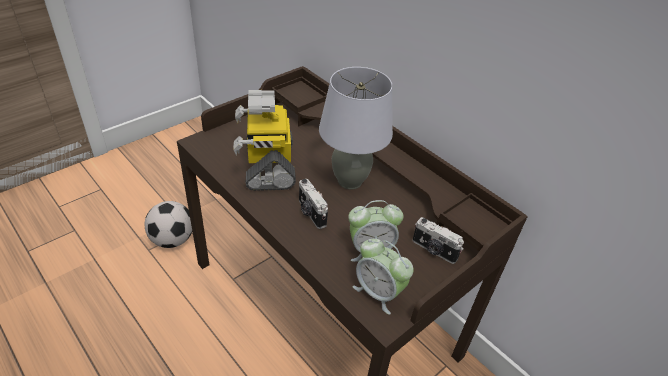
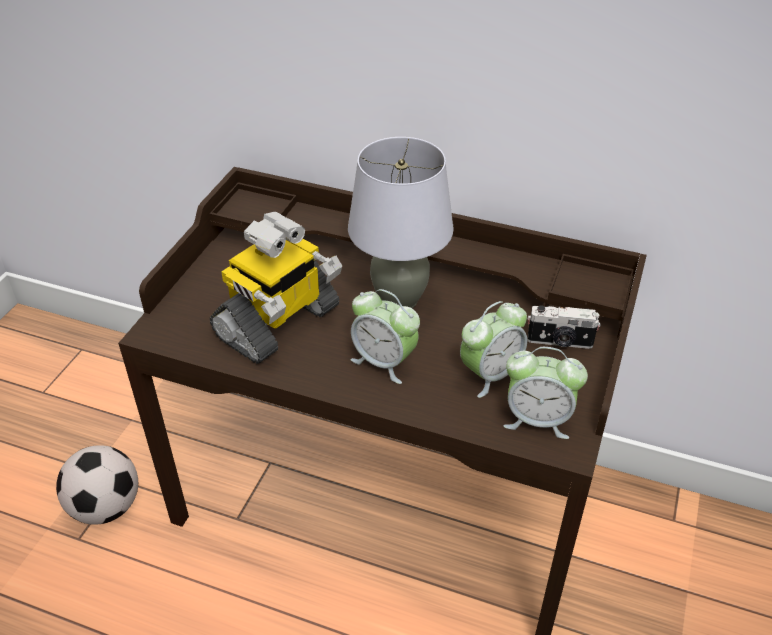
camera: 25 degrees left, 0 degrees up
(268, 165) = (278, 323): toy robot -> toy robot turned 105 degrees counterclockwise
(310, 213) = (384, 361): camera -> alarm clock

